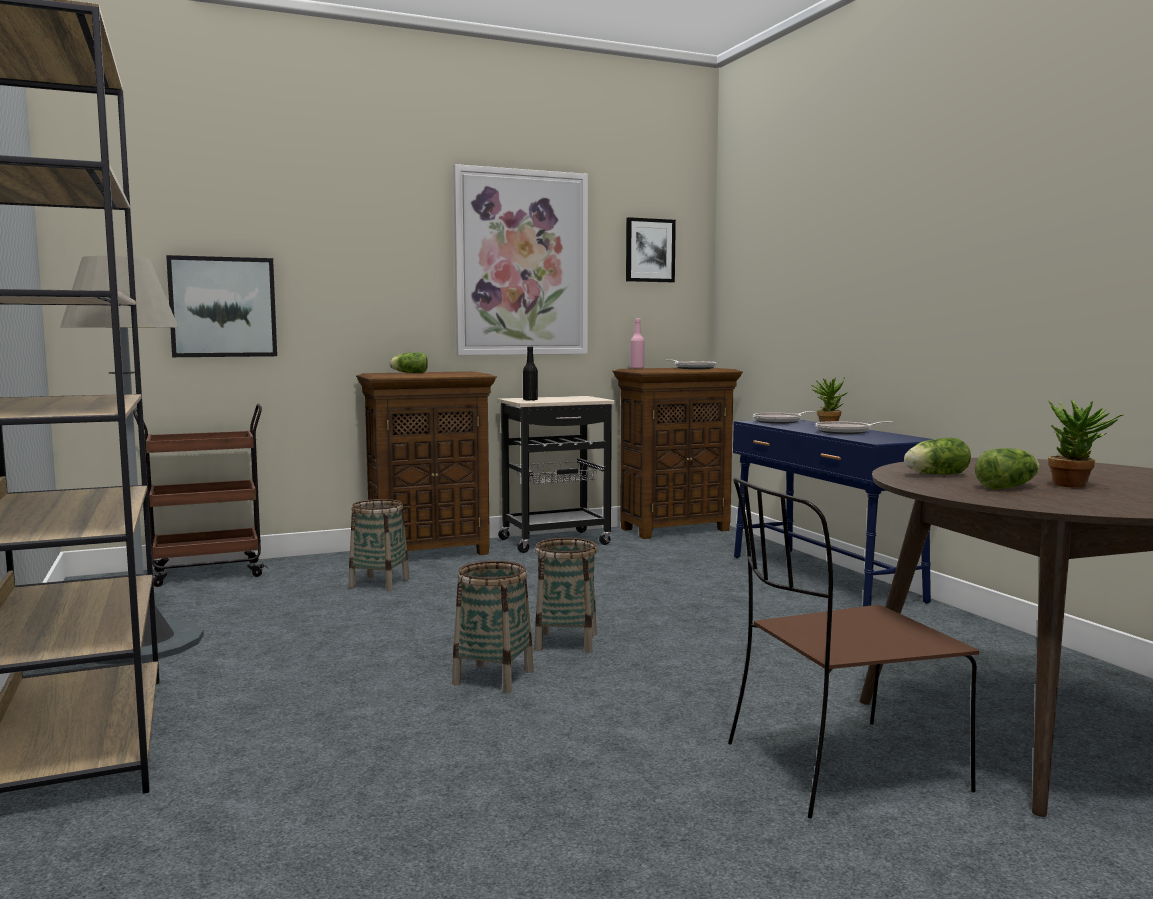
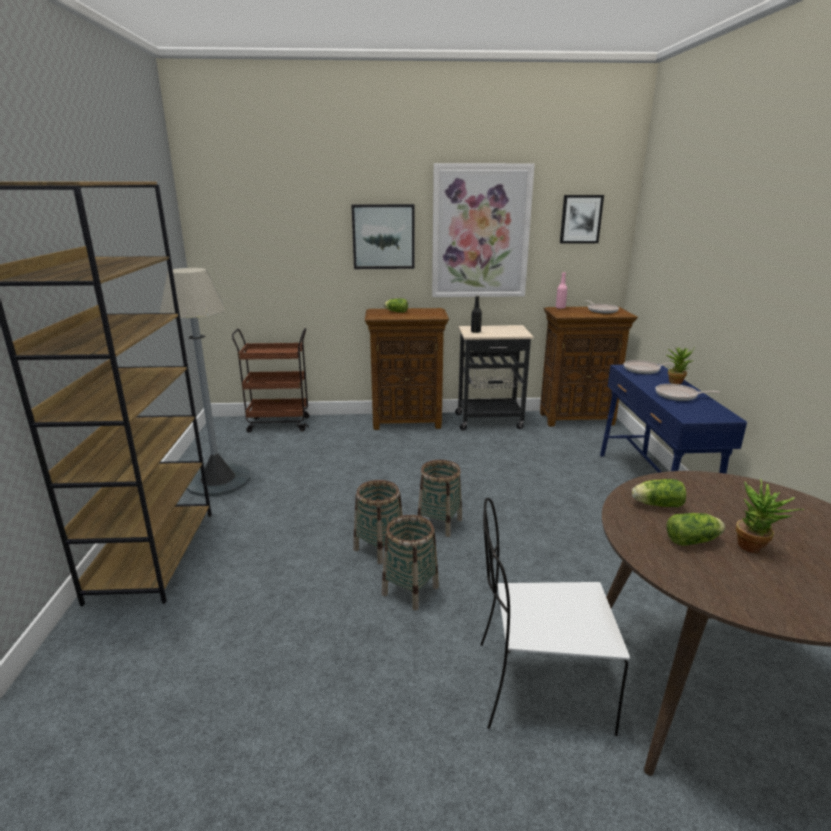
camera: 20 degrees right, 15 degrees up
(223, 307) = (285, 266): picture -> picture (383, 236)
(379, 583) = (363, 447): basket -> basket (410, 590)
(839, 768) = (538, 686): brown chair -> white chair

